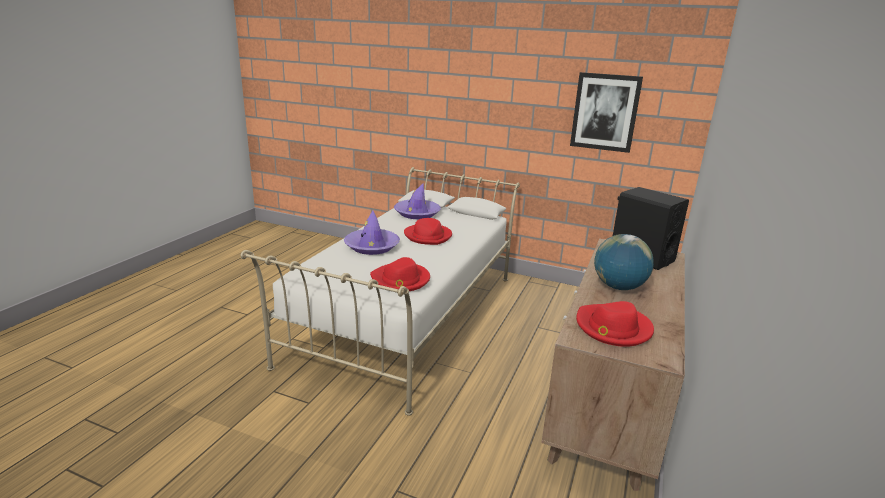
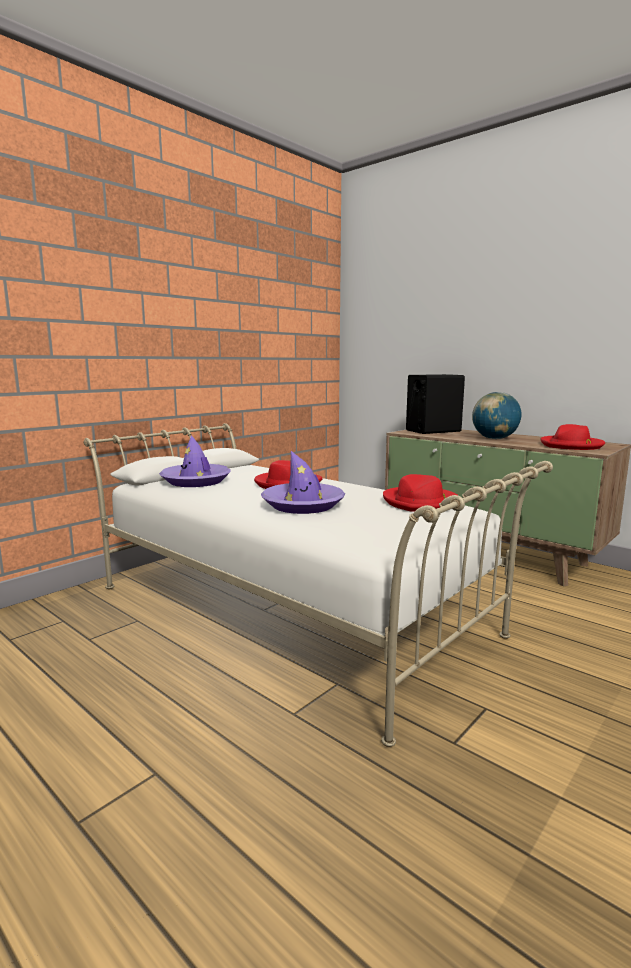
camera: 70 degrees left, 10 degrees down
(605, 112) = (279, 333): picture -> none

